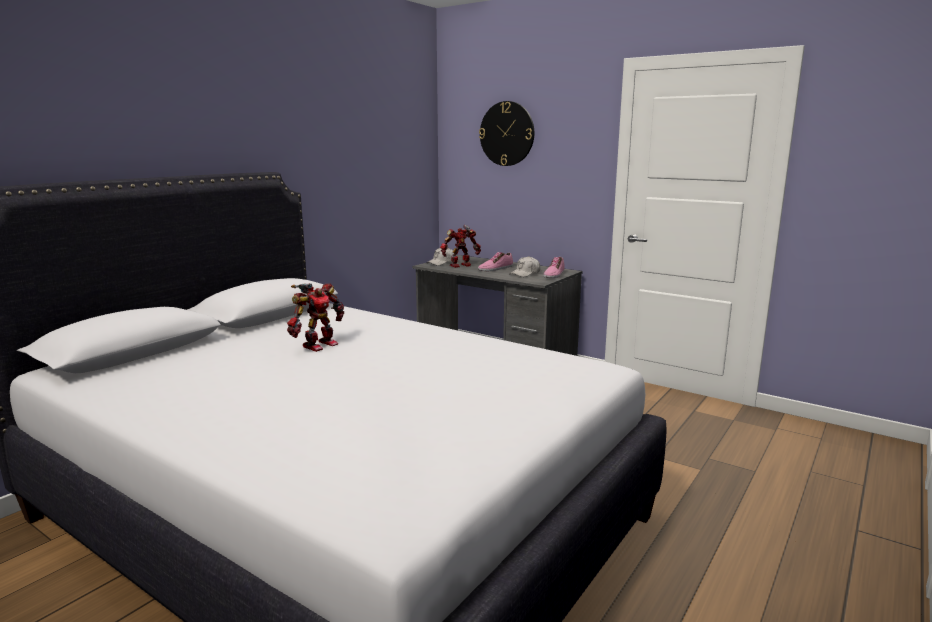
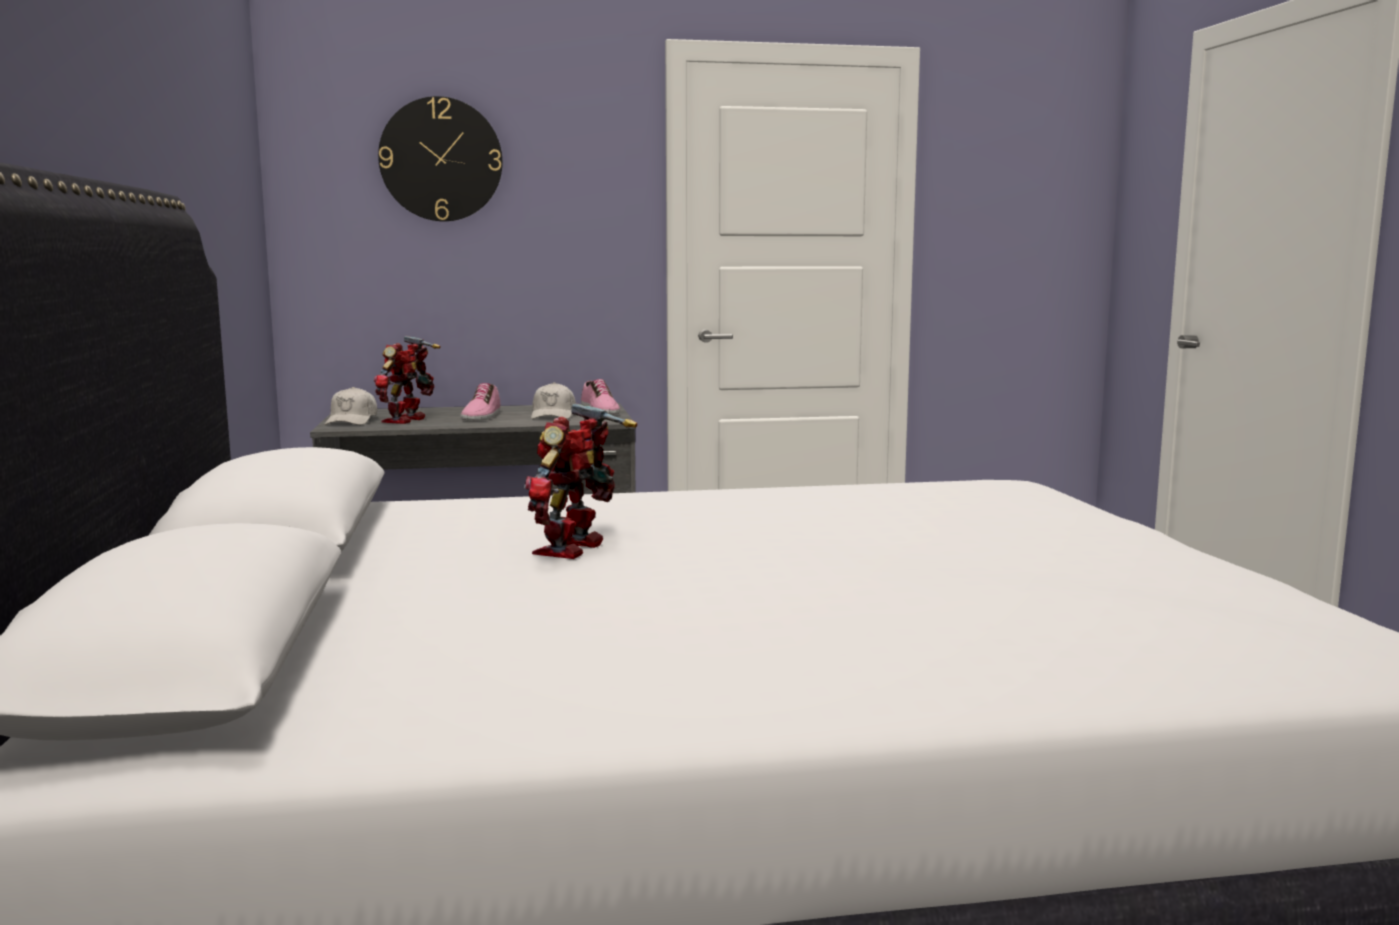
camera: 45 degrees left, 5 degrees down
(318, 345) = (574, 549): toy robot -> toy robot turned 150 degrees counterclockwise

